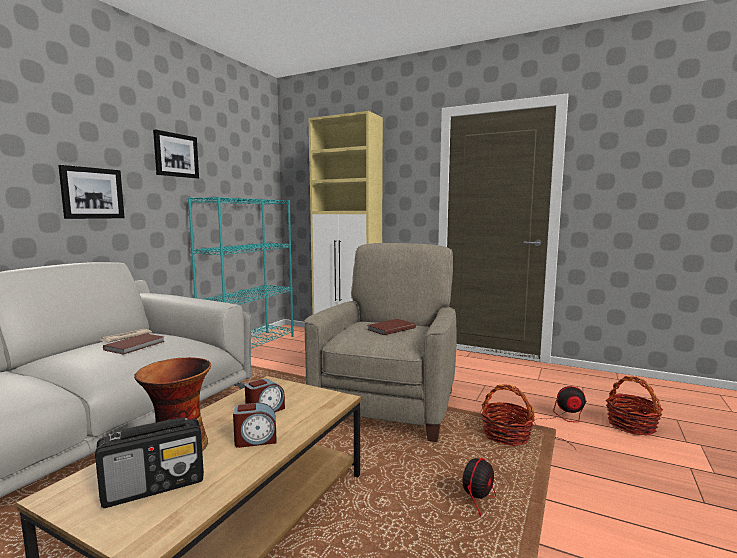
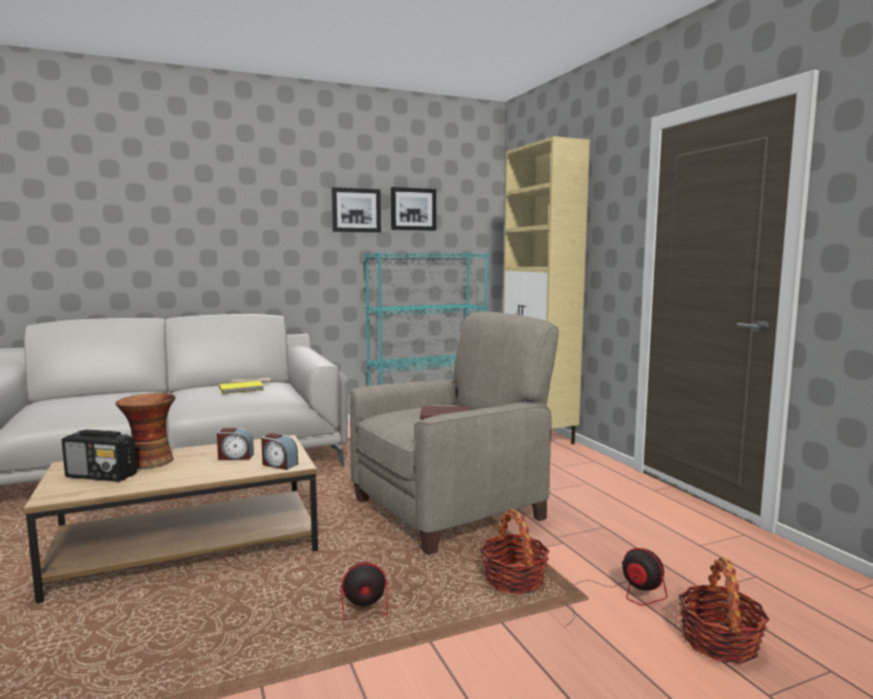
camera: 40 degrees right, 0 degrees up
(92, 193) = (267, 252): picture -> picture (413, 209)
(136, 345) = (242, 389): brown book -> yellow book
(255, 440) = (190, 471): alarm clock -> alarm clock (279, 464)

